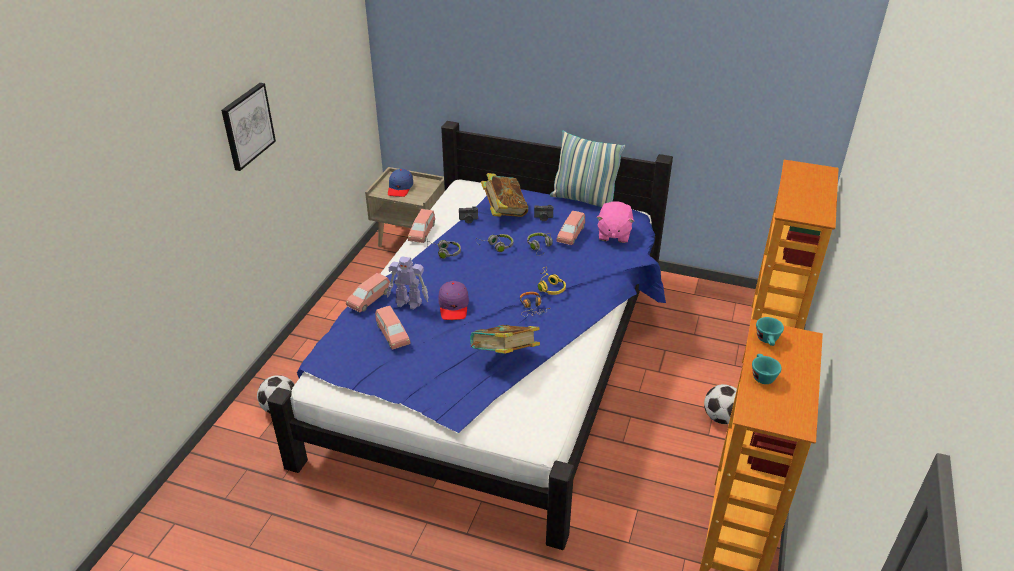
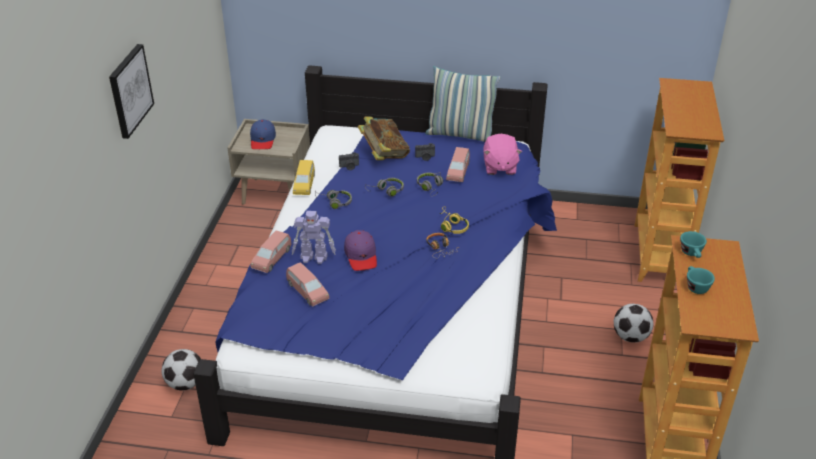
camera: 10 degrees left, 0 degrees up
(422, 232) = (304, 184): pink toy car -> yellow toy car
(504, 356) = (427, 300): book -> none

